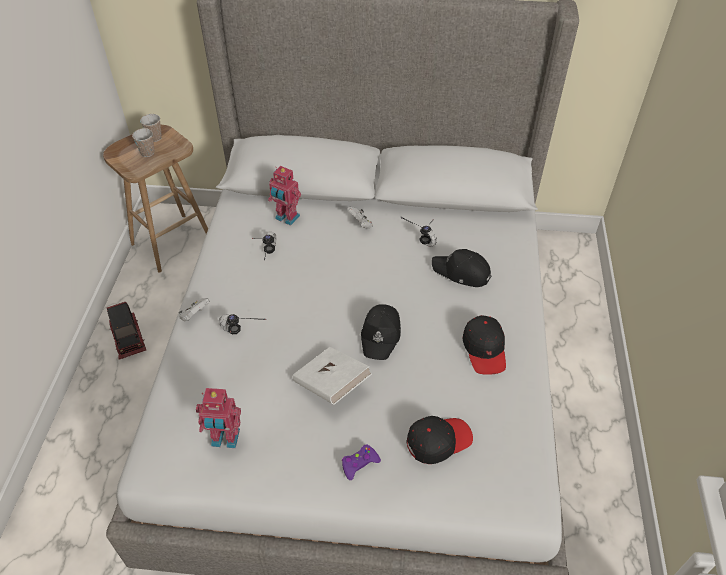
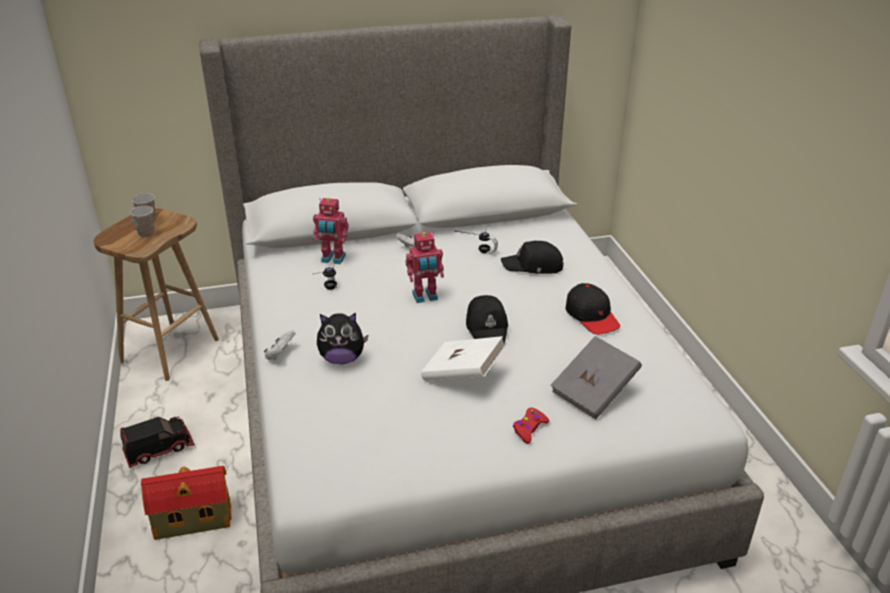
camera: 20 degrees left, 15 degrees down
(126, 412) = (191, 520): none -> toy house
(128, 337) = (159, 449): toy truck -> toy truck turned 75 degrees counterclockwise
(225, 439) = (378, 443): toy robot -> toy robot (425, 297)
(241, 336) = (342, 359): headphones -> plush toy
(359, 464) = (529, 429): purple game controller -> red game controller
(438, 441) = (594, 392): black cap -> grey book

